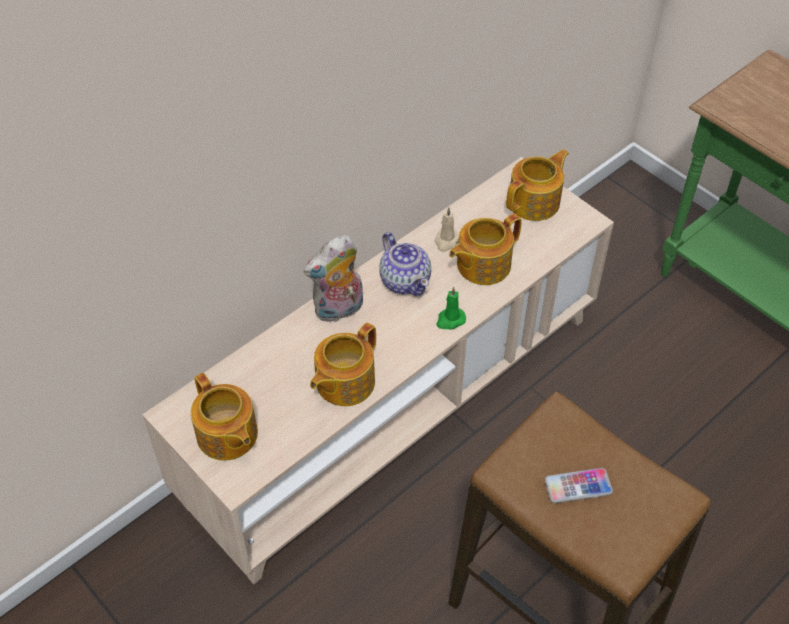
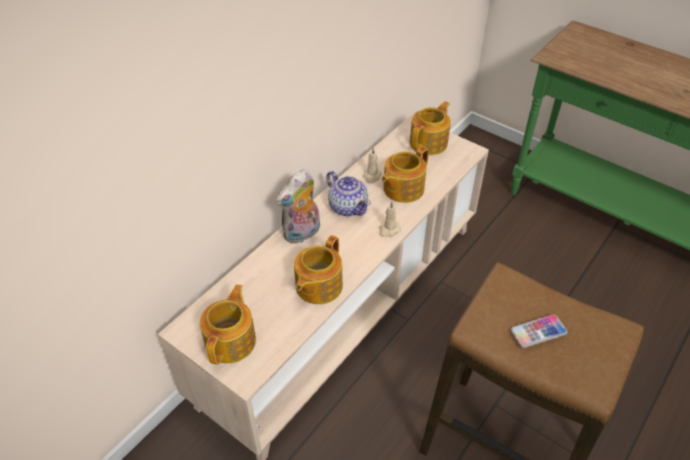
camera: 10 degrees left, 5 degrees down
(227, 436) = (231, 340): teapot -> teapot turned 120 degrees counterclockwise
(450, 320) = (389, 230): green candle -> beige candle

